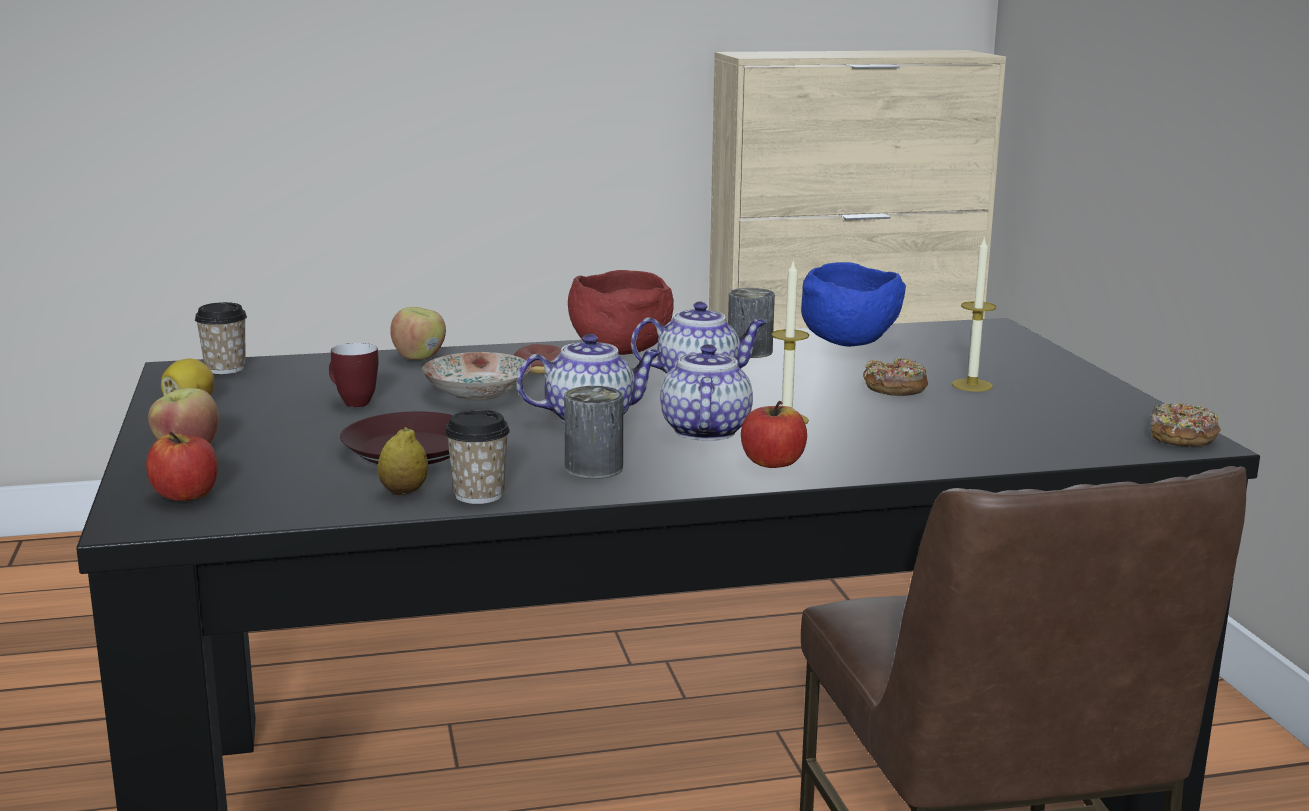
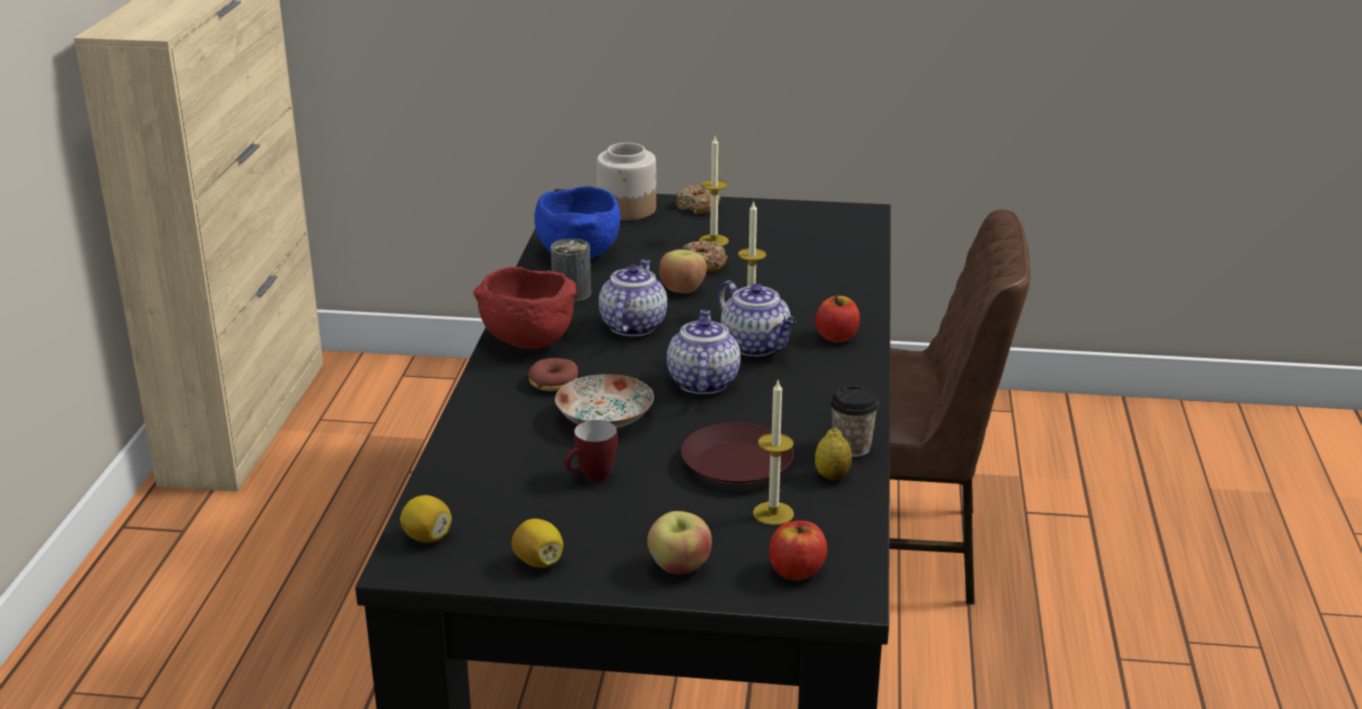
camera: 70 degrees left, 10 degrees up
(225, 368) = (427, 537): cup -> lemon
(306, 474) = (773, 513): none -> candle
(419, 357) = (469, 432): apple -> apple (683, 289)
(594, 468) = (816, 398): can -> none
(704, 430) = (757, 346): teapot -> teapot turned 150 degrees counterclockwise
(1000, 345) = (627, 209): none -> jar
(1181, 437) = (852, 213): donut -> donut (698, 207)

